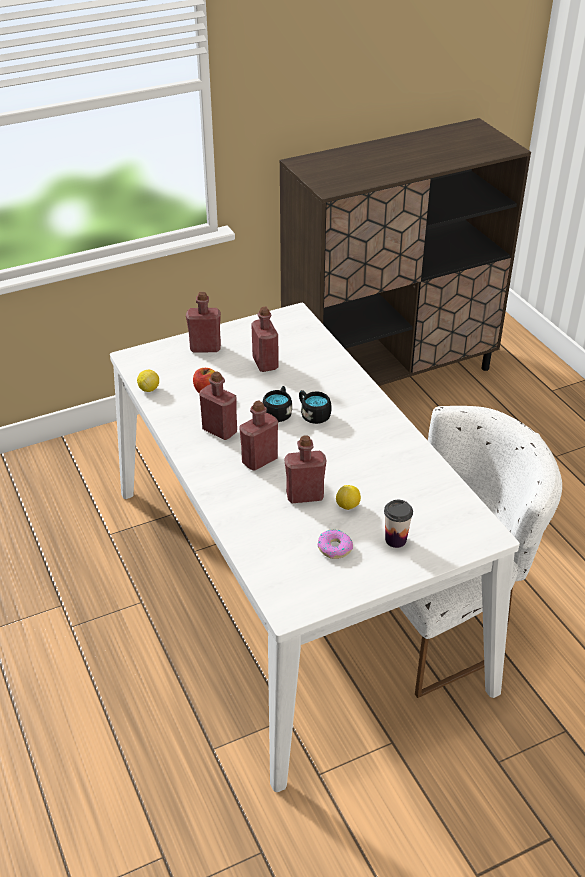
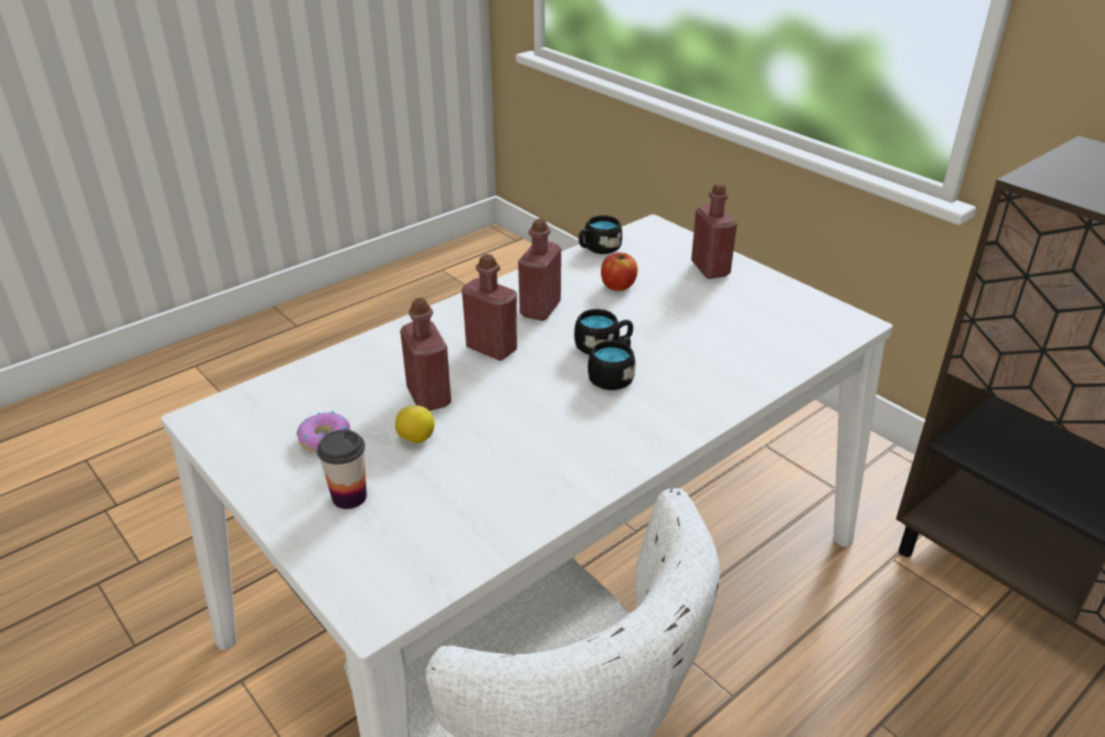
camera: 75 degrees right, 5 degrees down
(149, 389) = (598, 249): lemon -> black mug
(265, 363) = (709, 318): red bottle -> none

